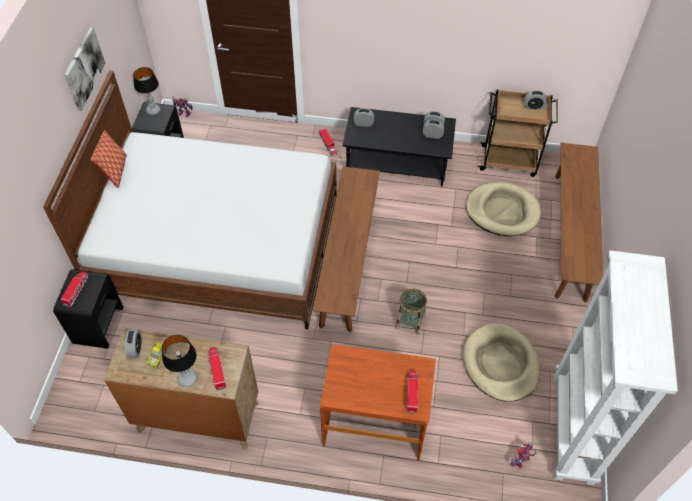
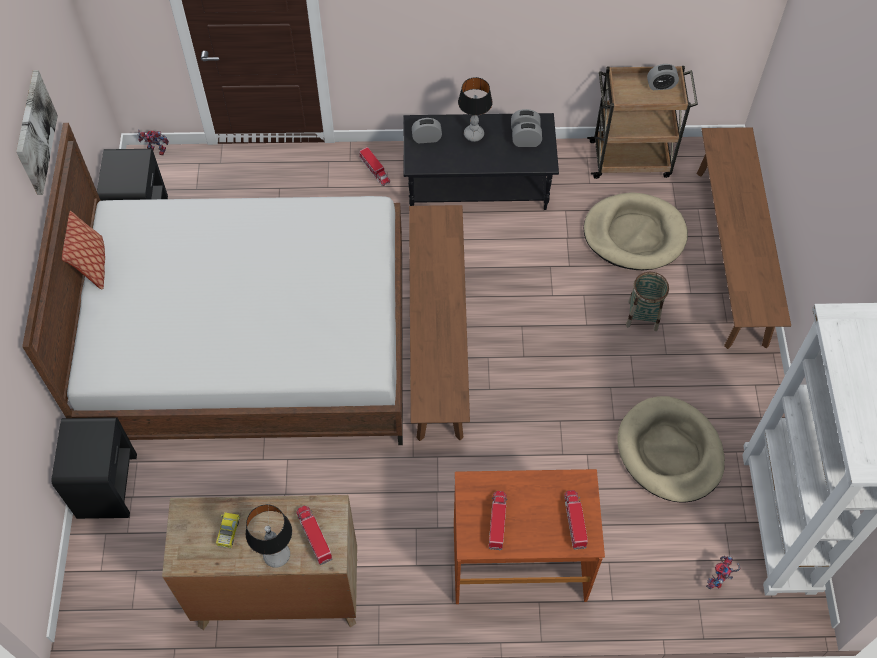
camera: 10 degrees left, 5 degrees up
(76, 290) = (78, 448): toy truck -> toy truck (497, 522)
(136, 348) = (195, 524): alarm clock -> none
(153, 110) = (121, 161): table lamp -> table lamp (473, 135)
(410, 322) = (539, 412): basket -> basket (642, 315)

